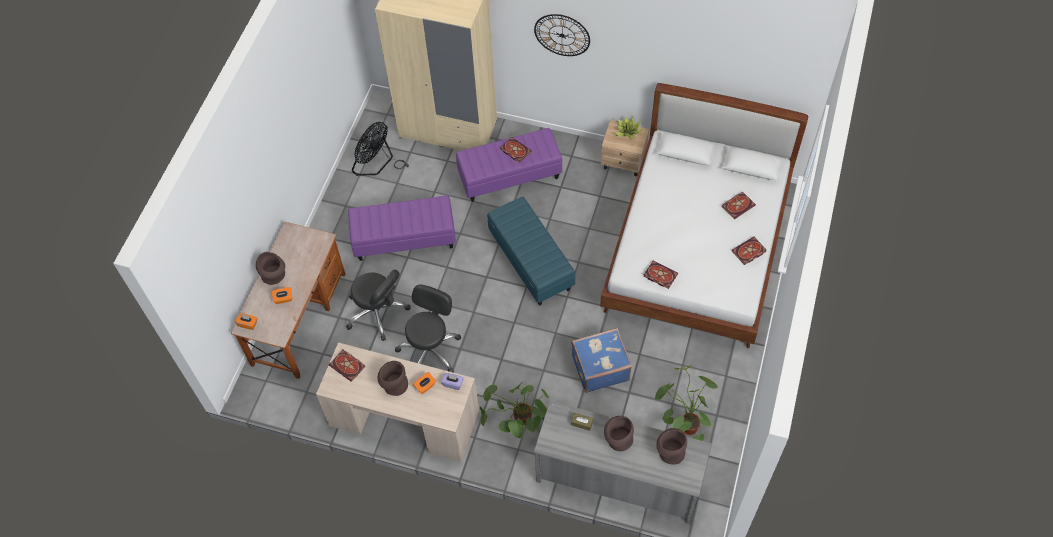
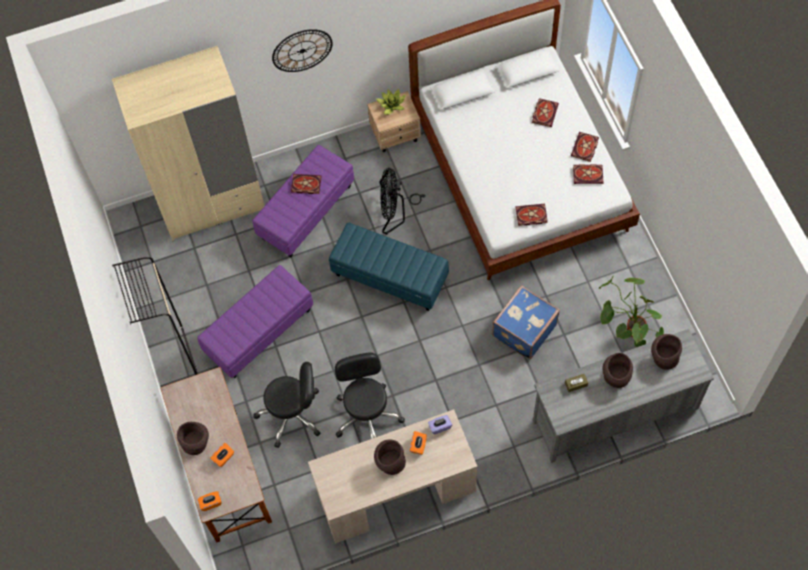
camera: 35 degrees left, 5 degrees up
(332, 218) = (173, 356): none -> black clothes rack
(348, 366) = (335, 476): book -> book (588, 174)
(380, 162) = (173, 275): black fan -> black fan (395, 208)
(517, 424) = (496, 426): potted plant -> none

